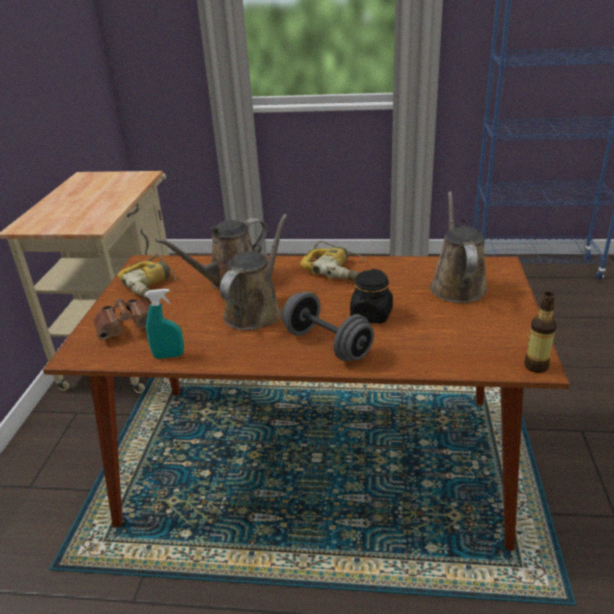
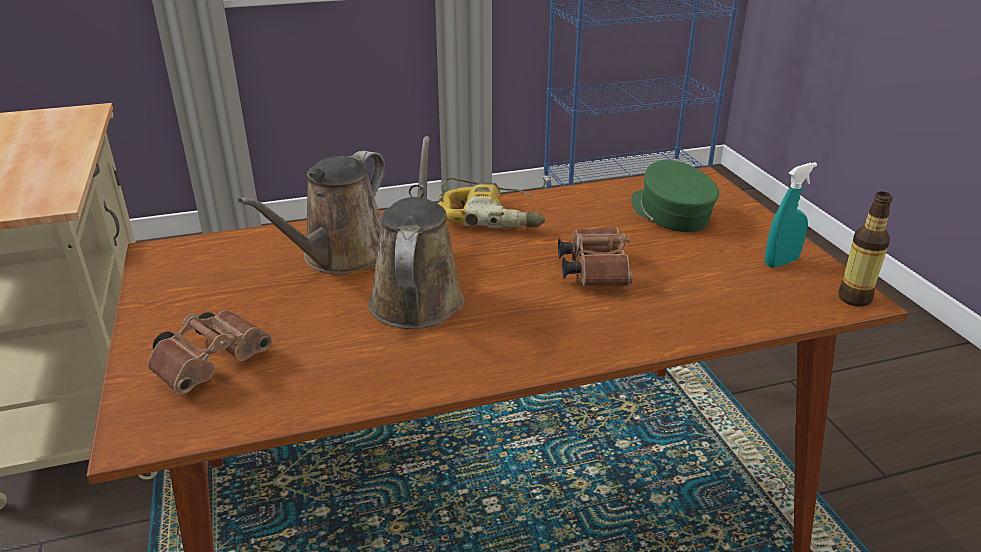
camera: 25 degrees left, 0 degrees up
(152, 284) = (204, 284): power drill -> none
(169, 356) = (325, 395): turquoise spray bottle -> turquoise spray bottle (781, 262)
(327, 344) = (567, 325): grey dumbbell -> none
(371, 315) = (593, 271): black jar -> brown binoculars
(457, 285) = (670, 212): brown watering can -> green cap

